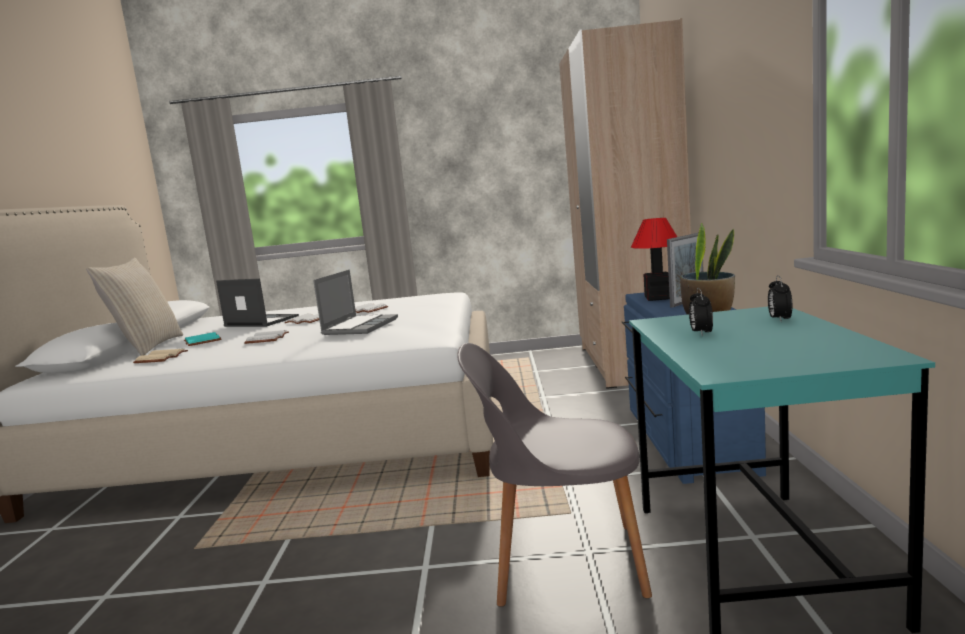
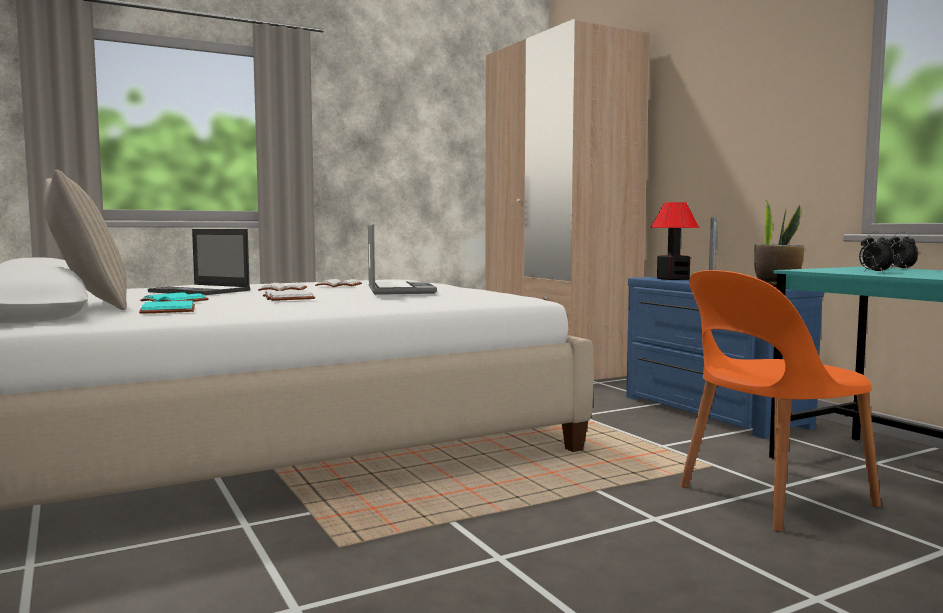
camera: 30 degrees left, 5 degrees down
(160, 358) = (166, 311): beige book -> turquoise book
(260, 321) = (201, 291): laptop -> laptop turned 150 degrees counterclockwise
(563, 563) = (772, 497): grey chair -> orange chair

